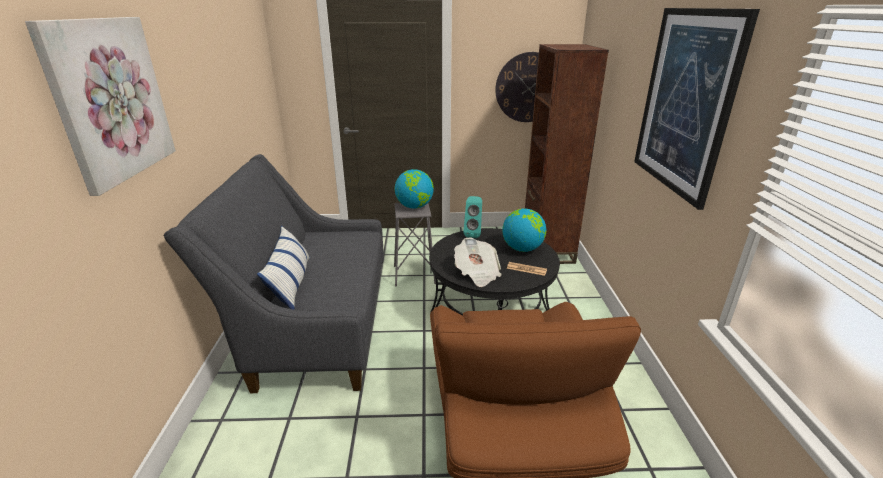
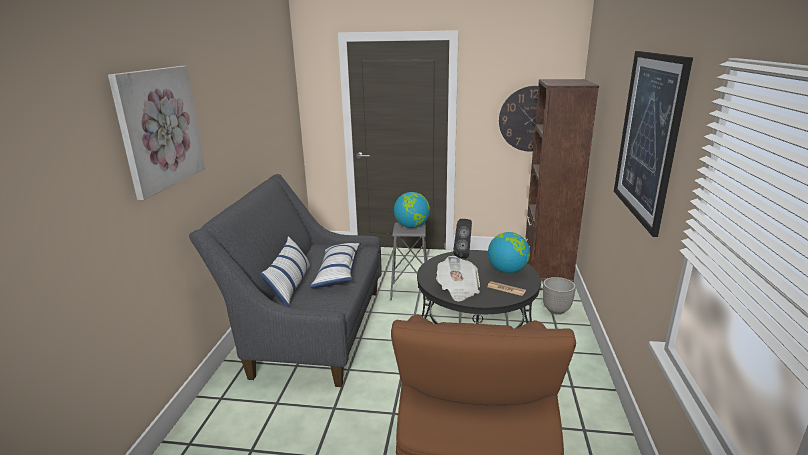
camera: 10 degrees right, 5 degrees down
(342, 263) = (337, 272): none -> pillow
(473, 234) = (463, 254): turquoise speaker -> black speaker
(564, 284) = (555, 310): none -> planter

